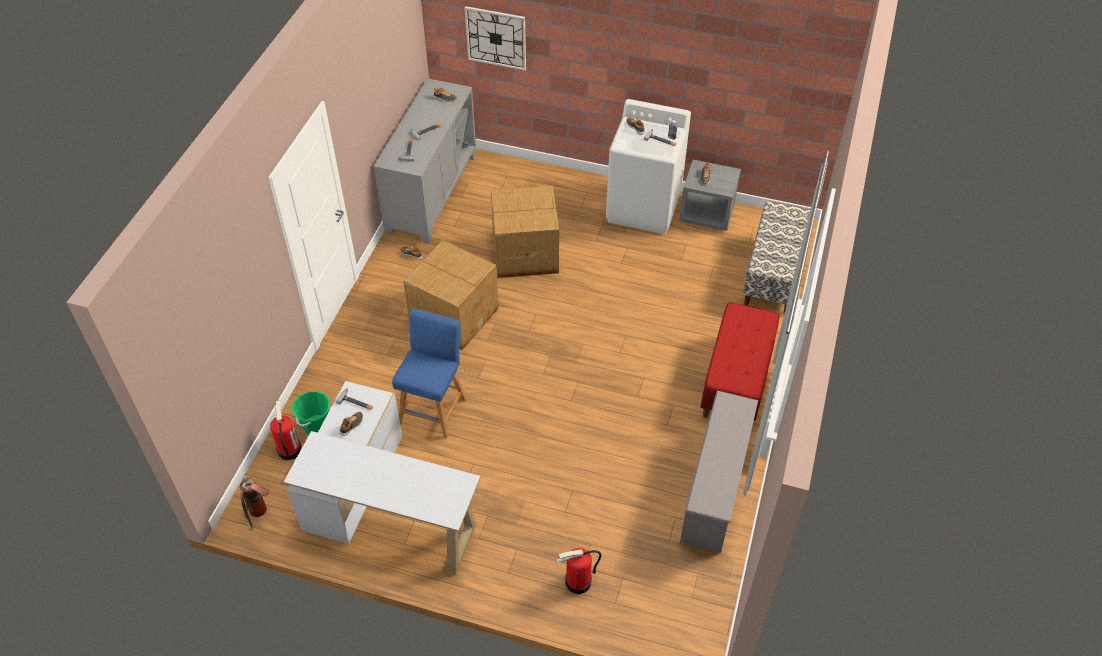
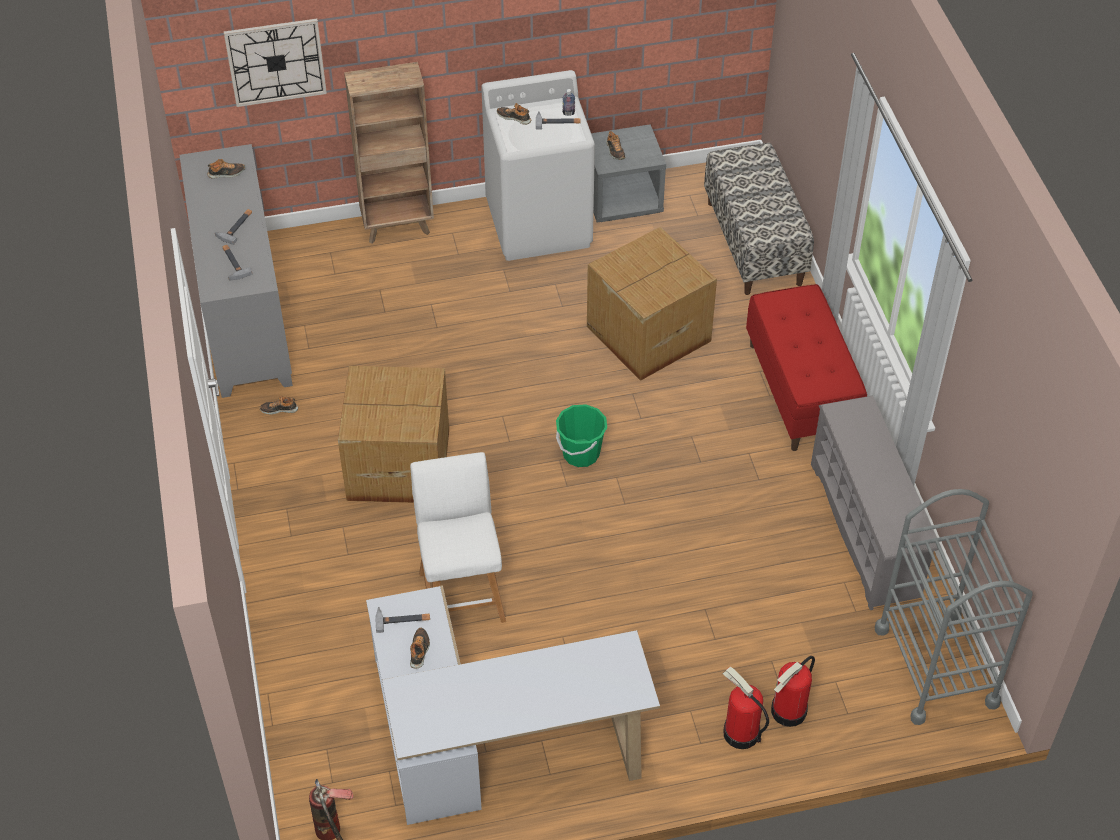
camera: 30 degrees left, 0 degrees up
(289, 449) = (309, 735): fire extinguisher -> fire extinguisher (740, 733)
(316, 426) = (323, 687): green bucket -> green bucket (581, 453)
(434, 408) = (461, 592): blue stool -> white stool
(524, 252) = (429, 344): cardboard box -> cardboard box (646, 333)
(557, 176) = (398, 226): none -> brown bookcase
(697, 603) = (936, 666): none -> grey cart

